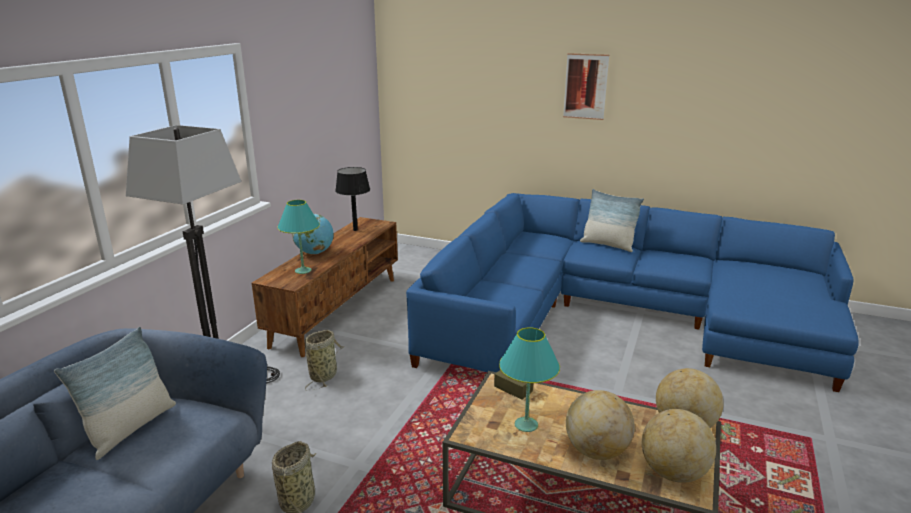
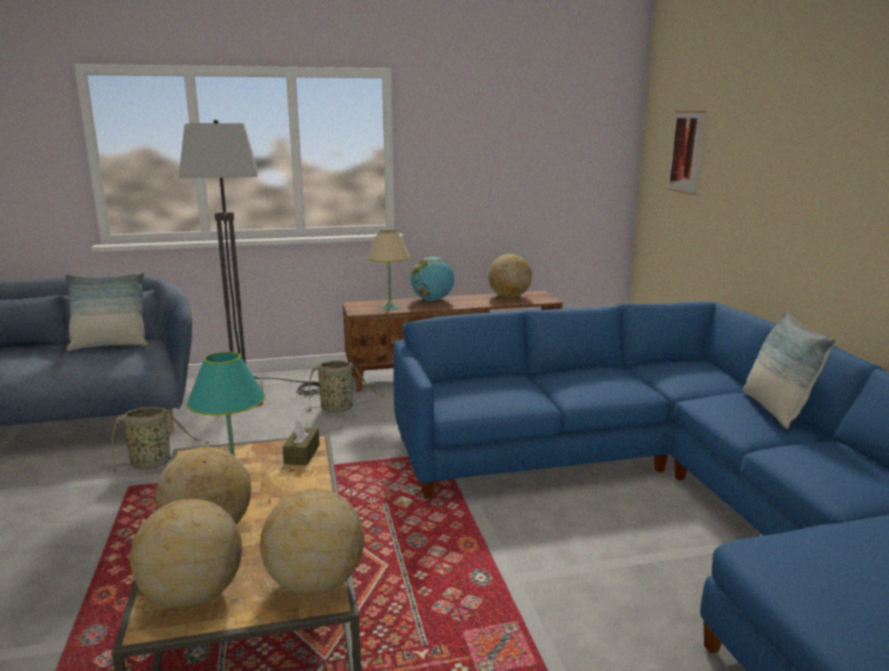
camera: 55 degrees right, 5 degrees down
(303, 270) = (389, 307): turquoise table lamp -> beige table lamp
(355, 230) = (509, 297): black table lamp -> globe
(585, 86) = (840, 142): picture -> picture (686, 152)

